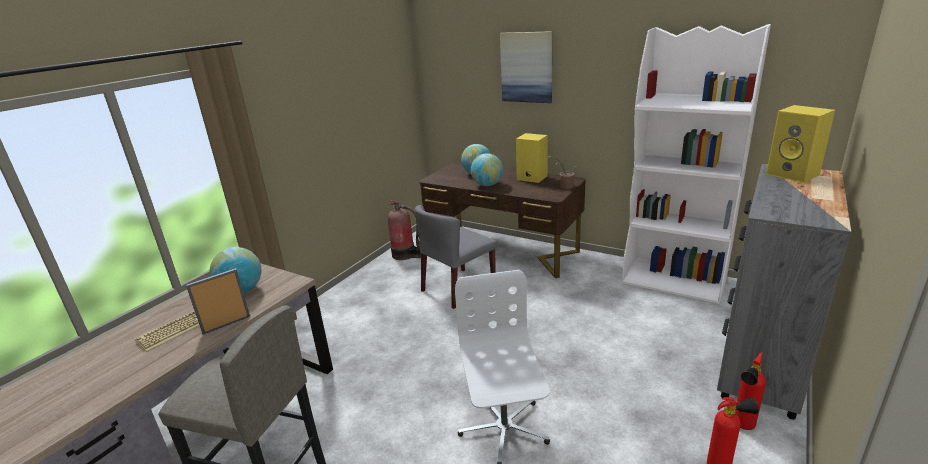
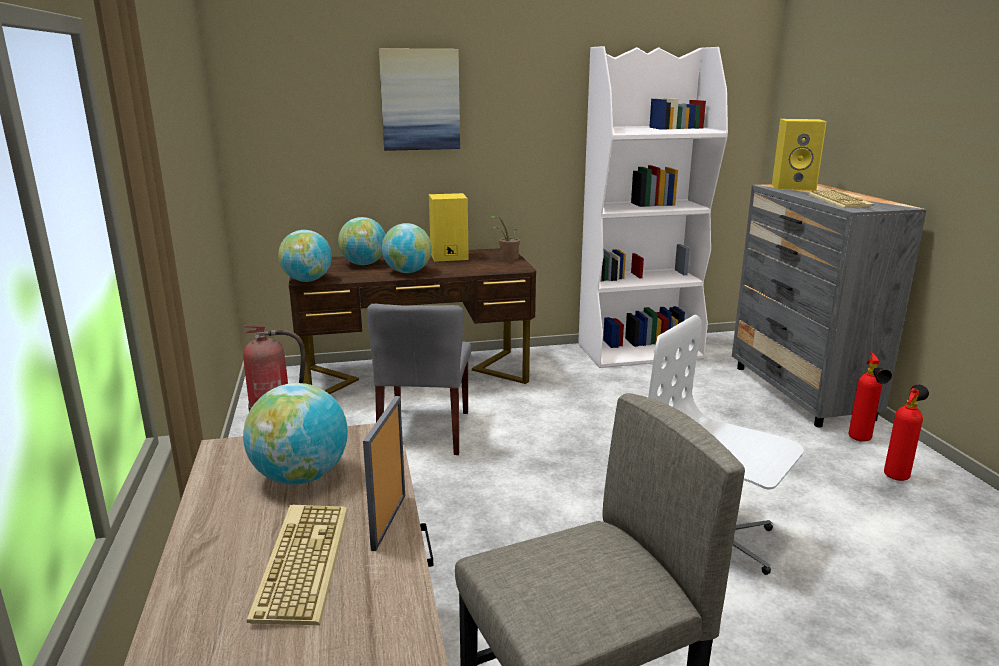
camera: 45 degrees left, 5 degrees down
(431, 179) = (307, 280): none -> globe
(785, 201) = (841, 201): none -> keyboard

